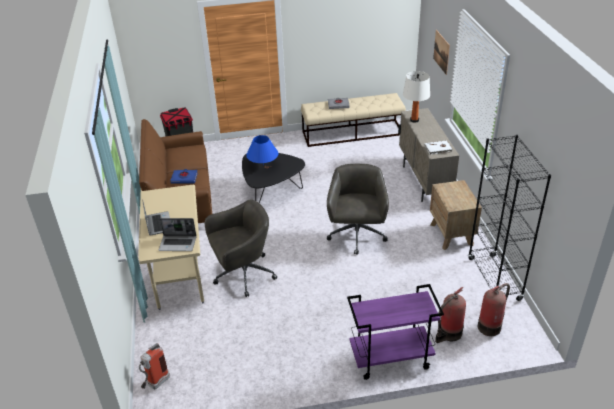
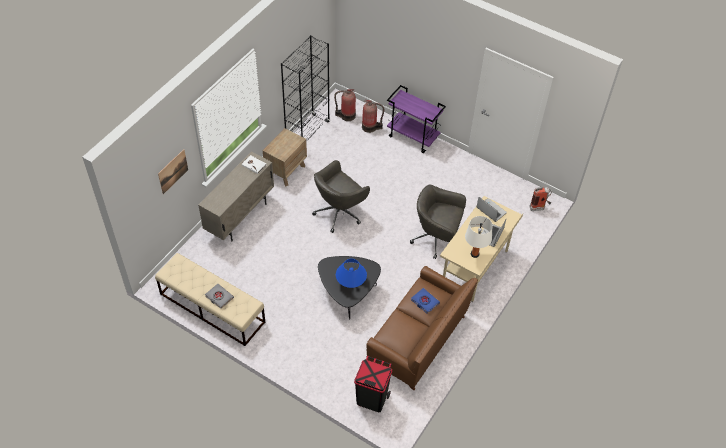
camera: 140 degrees left, 15 degrees up
(414, 120) = (226, 200): white table lamp -> white table lamp (475, 254)

